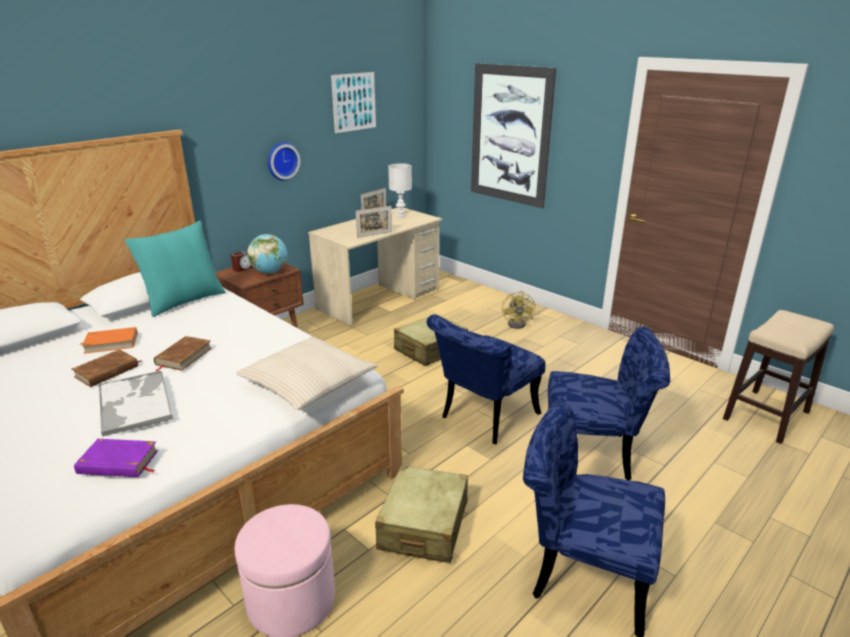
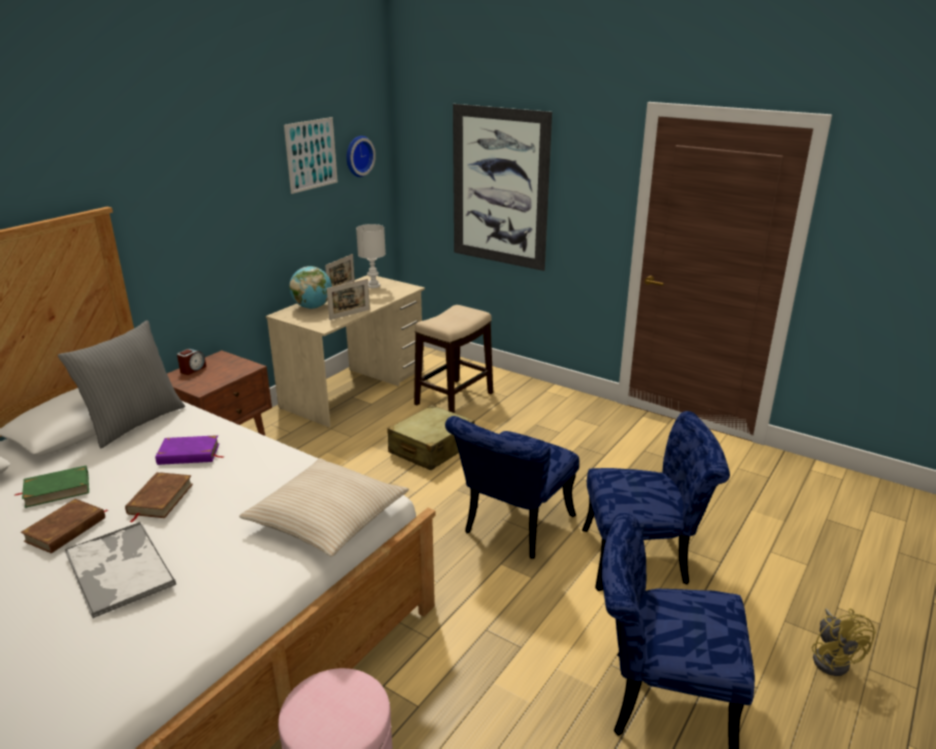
camera: 10 degrees left, 0 degrees up
(111, 343) = (57, 490): orange book -> green book
(118, 462) = (126, 650): purple book -> purple book (189, 454)
(184, 301) = (134, 422): turquoise pillow -> grey pillow
(269, 272) = (229, 372): globe -> globe (312, 307)
(281, 160) = (231, 233): wall clock -> wall clock (357, 156)
(423, 525) = (474, 668): beige suitcase -> none
(519, 323) = (527, 406): yellow fan -> yellow fan (832, 658)
(766, 416) = (811, 492): stool -> stool (453, 399)

